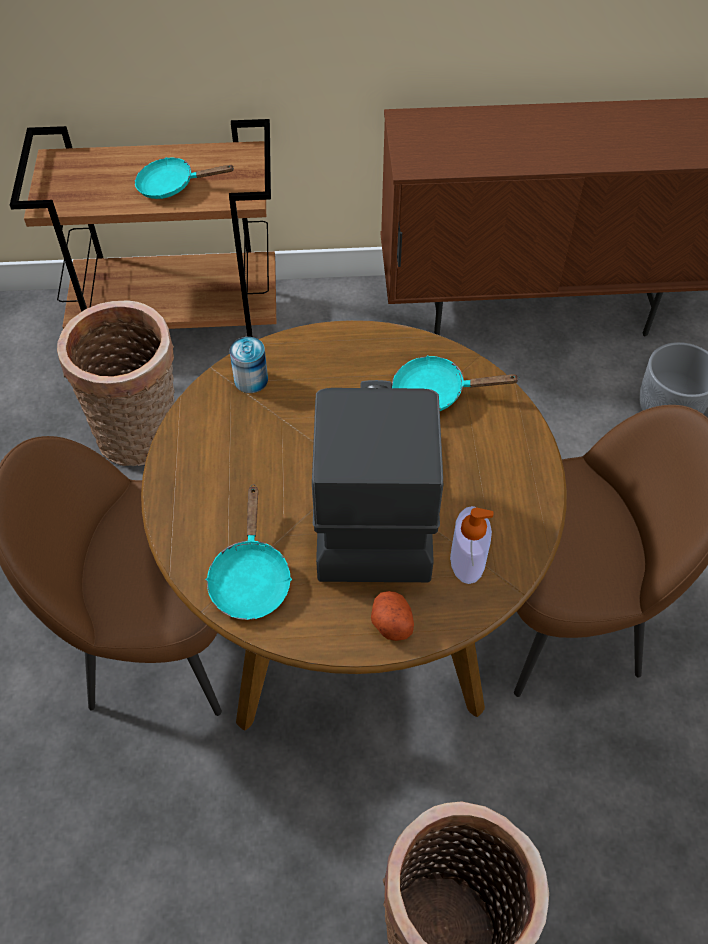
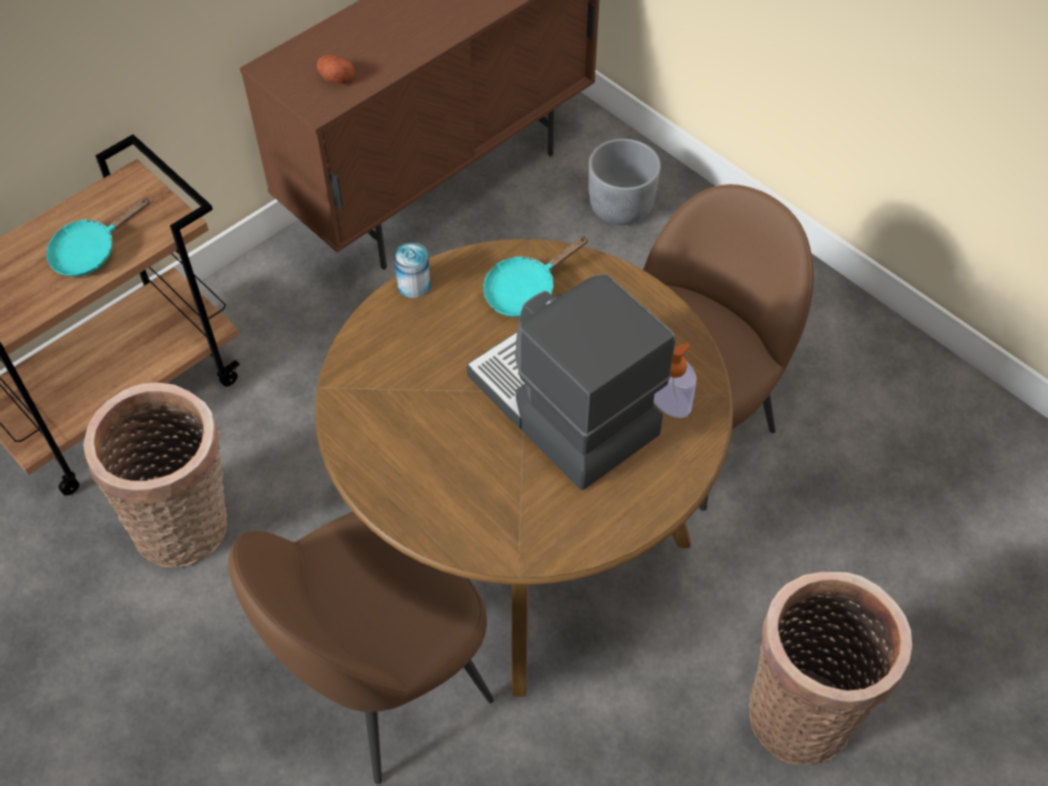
camera: 40 degrees left, 0 degrees up
(250, 578) = (529, 525): turquoise frying pan -> none
(251, 380) = (366, 375): can -> can (414, 285)
(391, 622) = (661, 481): potato -> potato (335, 78)

